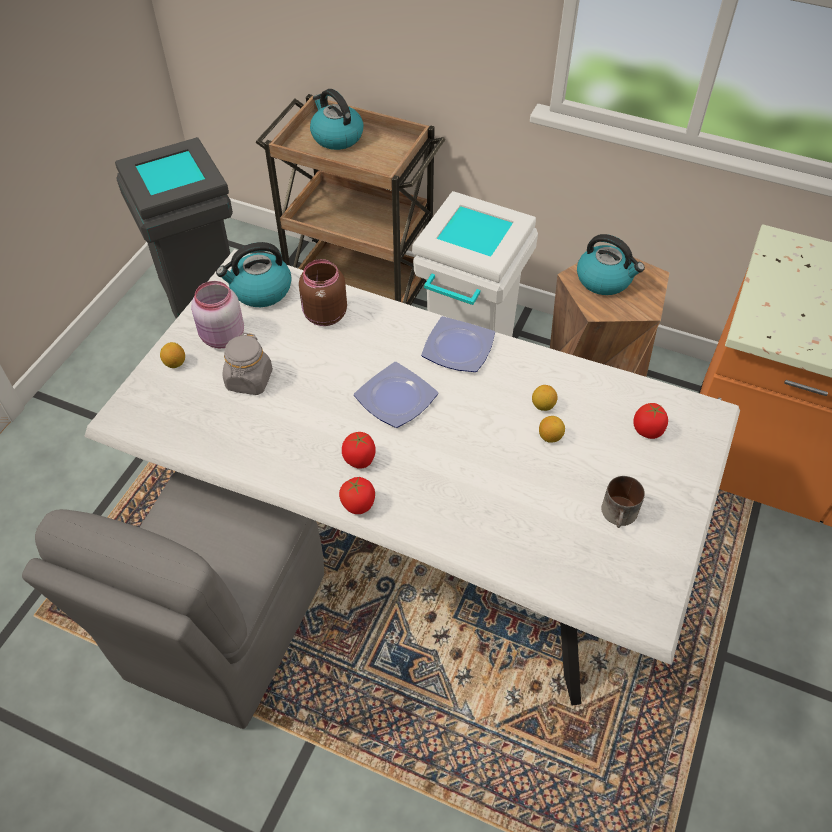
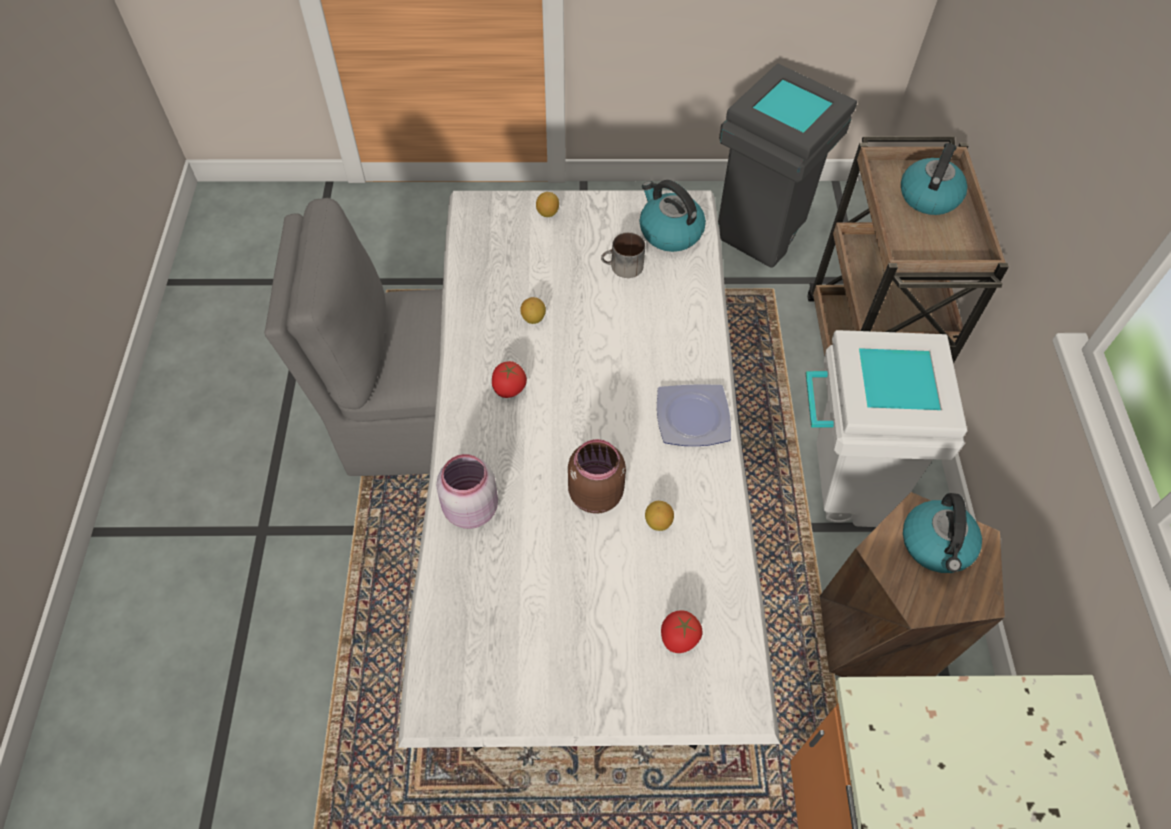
camera: 65 degrees right, 5 degrees up
(222, 337) = (595, 230): pink jar -> pink jar (469, 509)
(249, 380) = (557, 271): grey jar -> none
(324, 315) = (668, 292): brown jar -> brown jar (594, 493)
(358, 504) = (459, 408): tomato -> none
(396, 400) = (595, 390): plate -> none
(550, 437) = (619, 542): lemon -> lemon (533, 318)
(620, 515) = (548, 641): mug -> mug (623, 267)

